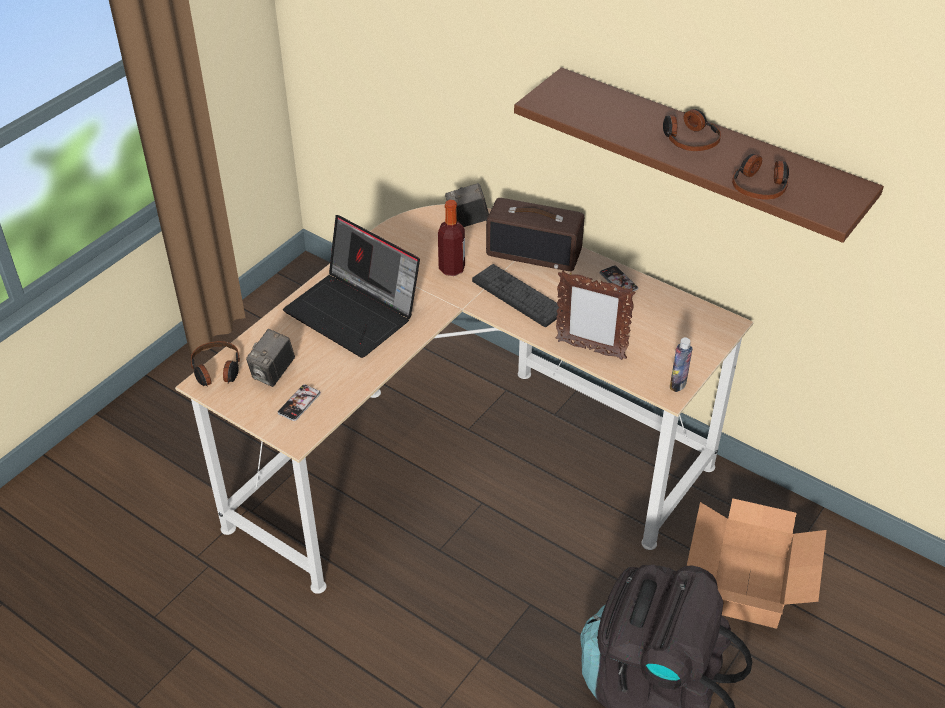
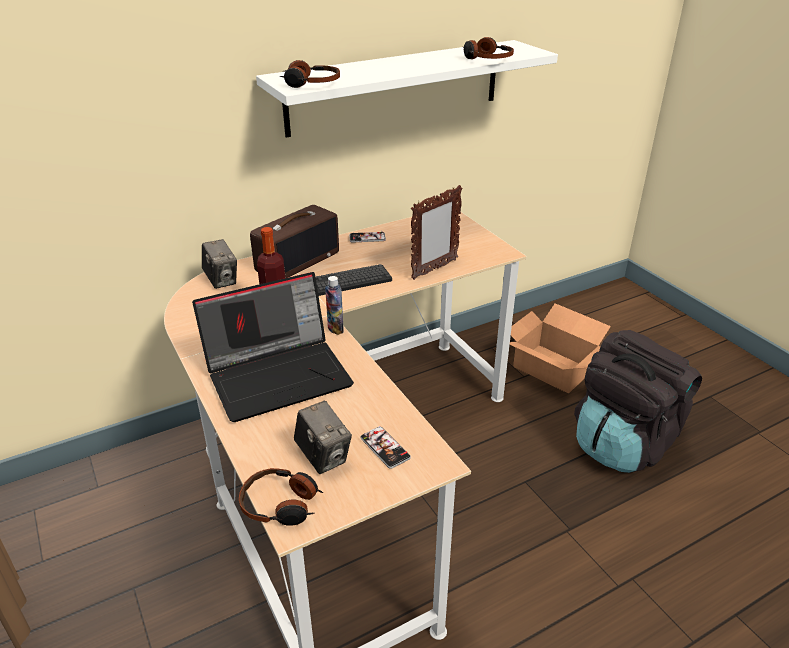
camera: 65 degrees left, 10 degrees down
(467, 221) = (221, 280): camera -> camera turned 45 degrees counterclockwise
(678, 384) = (496, 247): bottle -> bottle (335, 328)
(689, 139) = (409, 63): headphones -> headphones (311, 83)
(707, 153) = (395, 87): brown shelf -> white shelf

